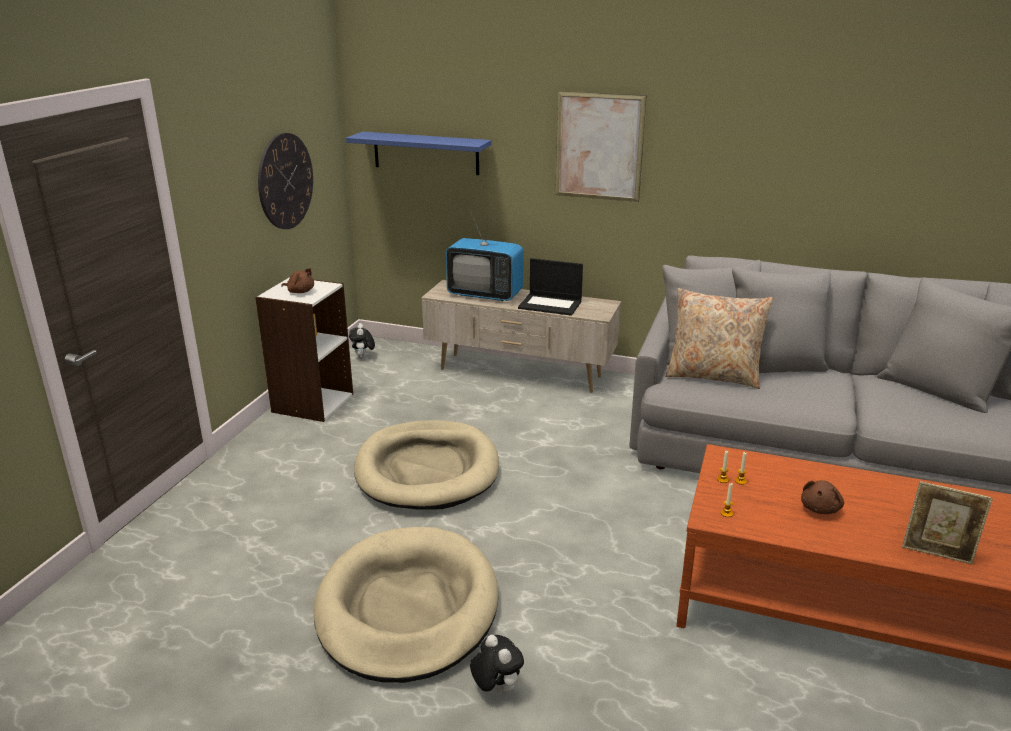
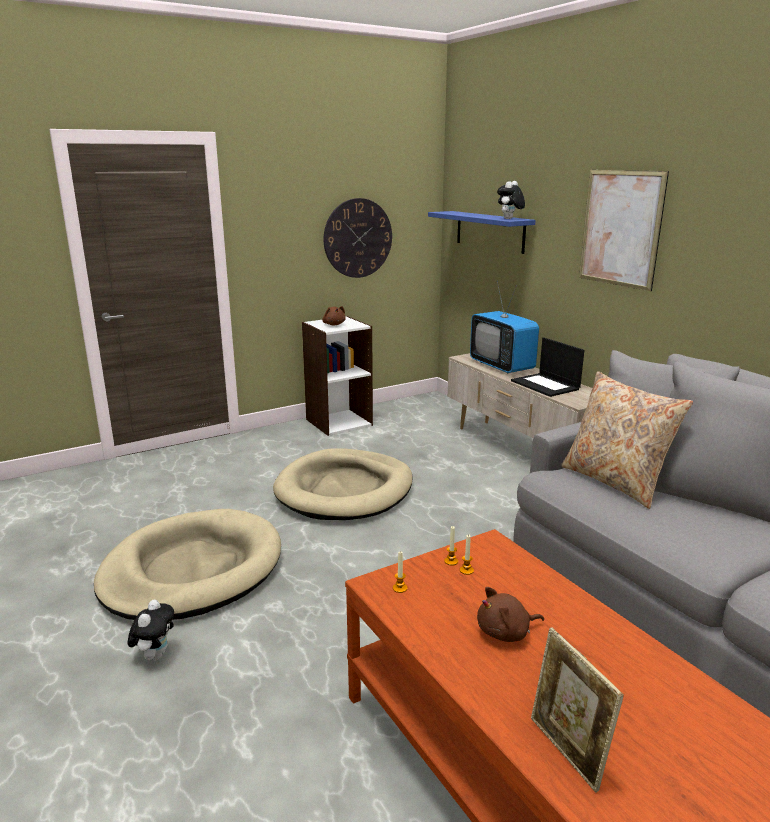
camera: 40 degrees right, 5 degrees down
(363, 357) = (416, 405): plush toy -> plush toy (509, 219)

